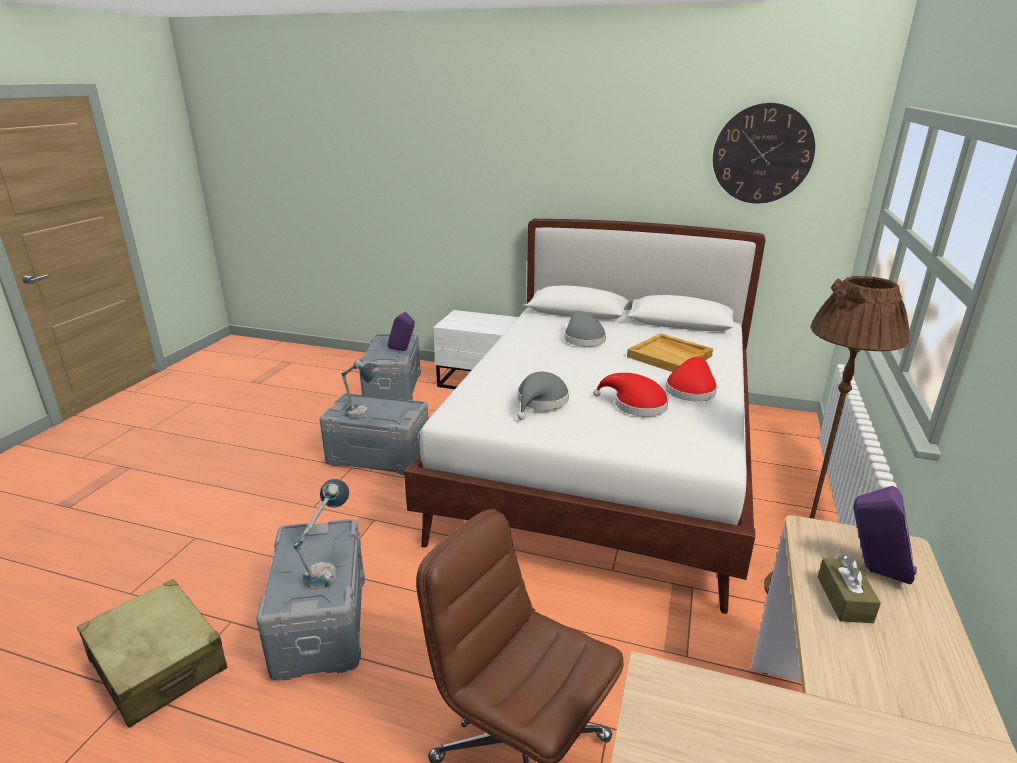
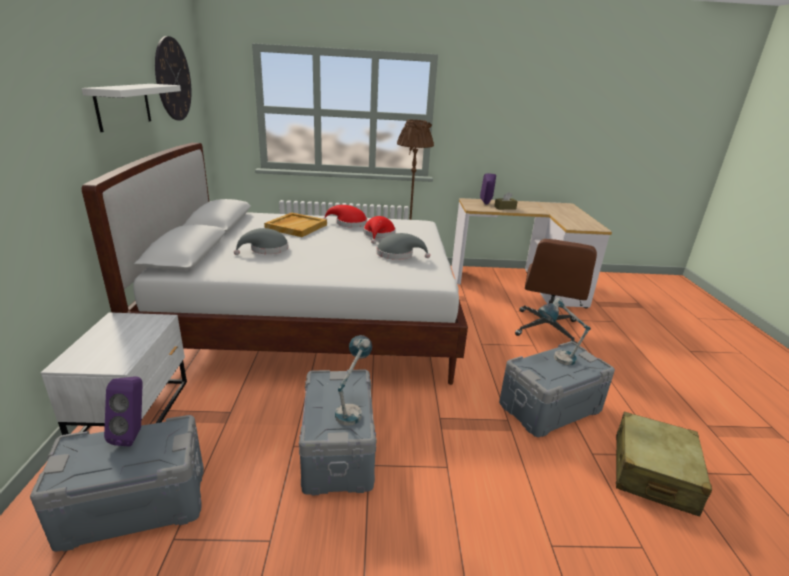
camera: 110 degrees left, 0 degrees up
(632, 171) = (123, 106): none -> white shelf

